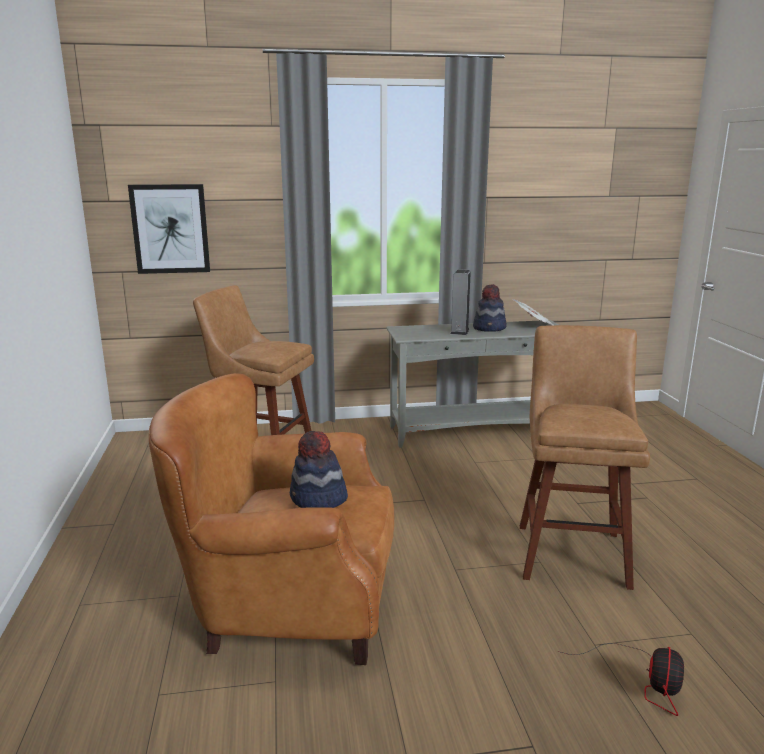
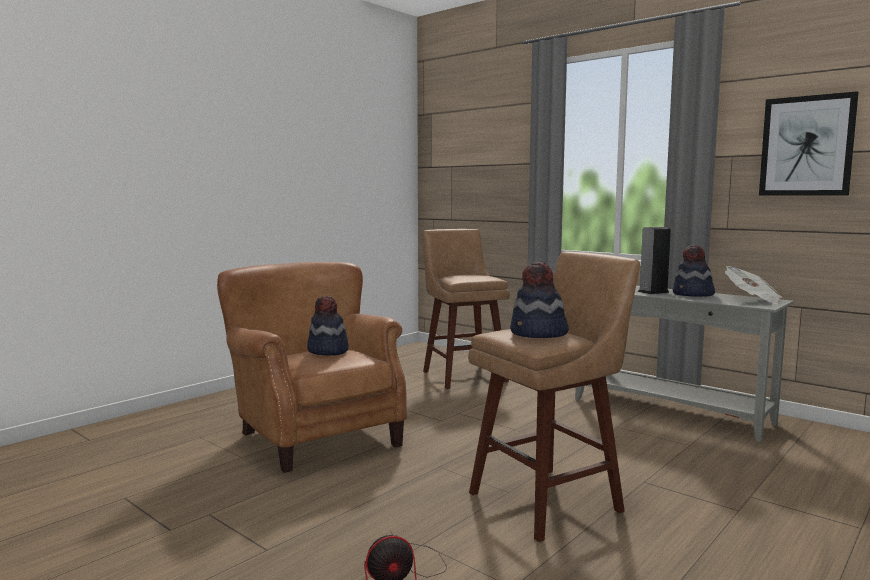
camera: 50 degrees right, 10 degrees down
(170, 229) = (462, 187): picture -> picture (806, 146)
(592, 415) = (538, 334): none -> hat

